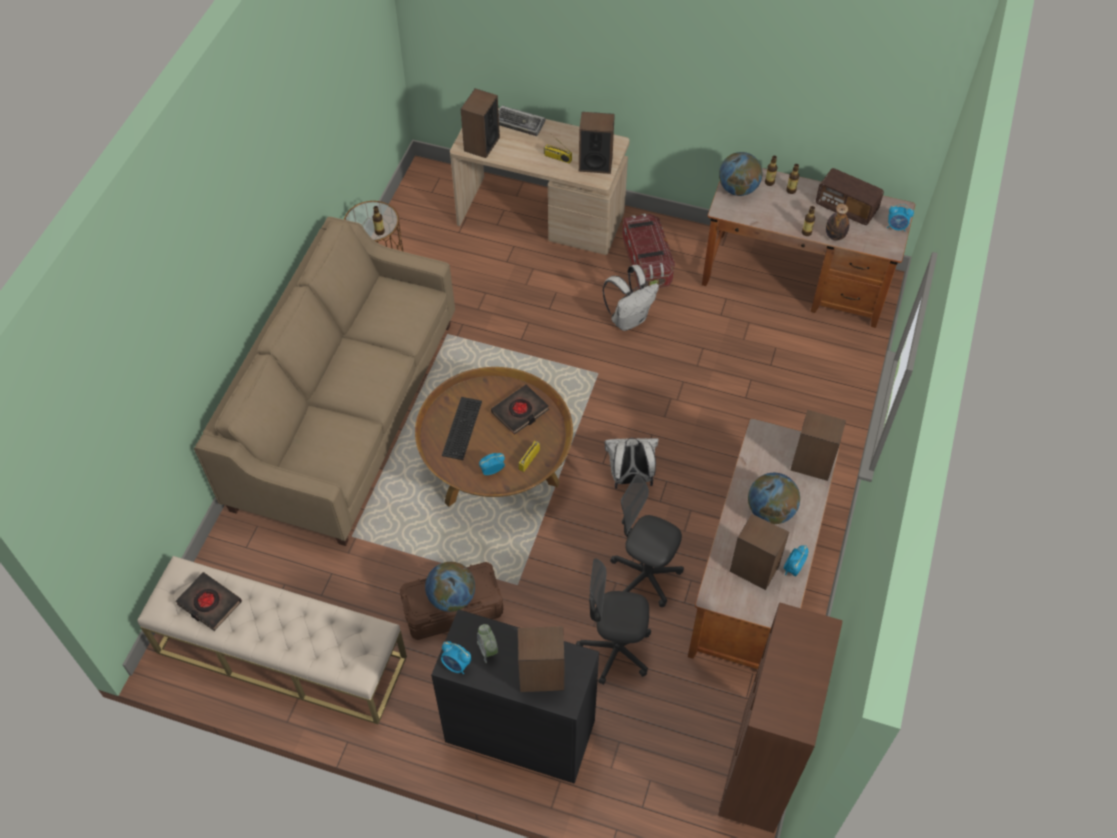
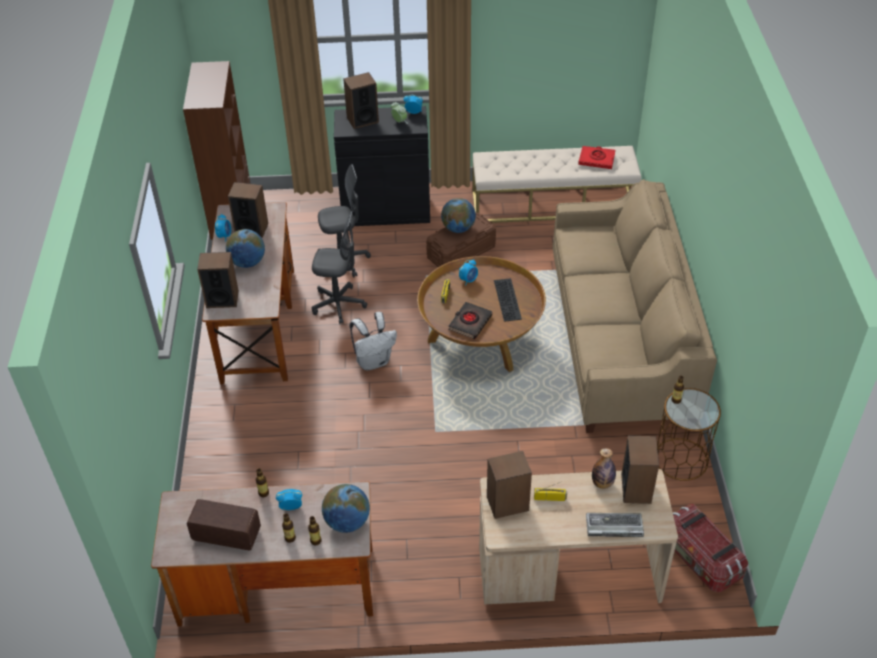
camera: 160 degrees right, 10 degrees down
(209, 603) = (596, 160): black book -> red book
(629, 319) = (429, 490): white backpack -> none
(646, 263) = (436, 555): storage box -> storage box (700, 559)
(835, 236) = (233, 498): bottle -> bottle (602, 483)
(896, 227) = (170, 529): alarm clock -> alarm clock (291, 507)

